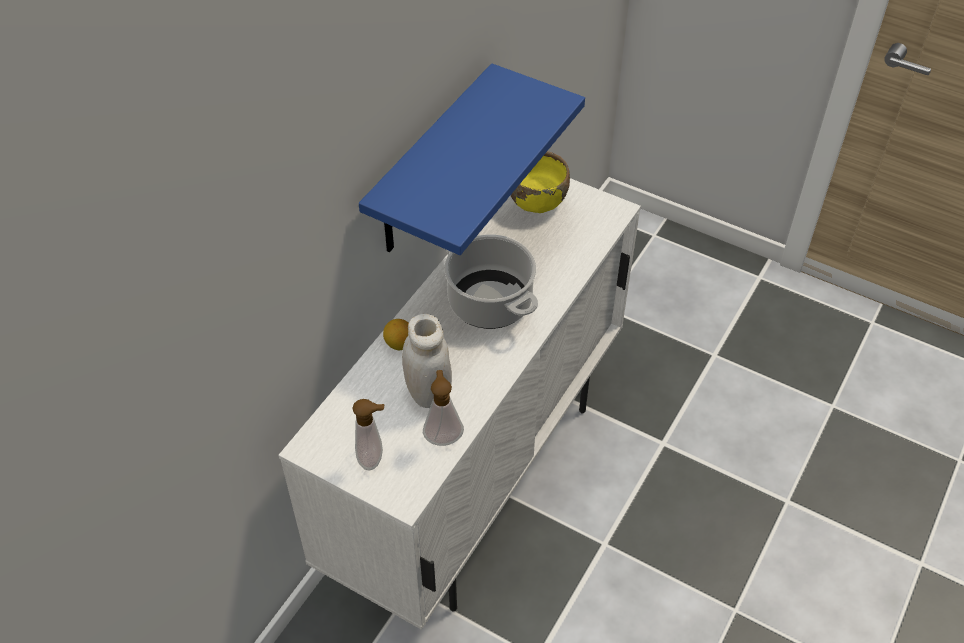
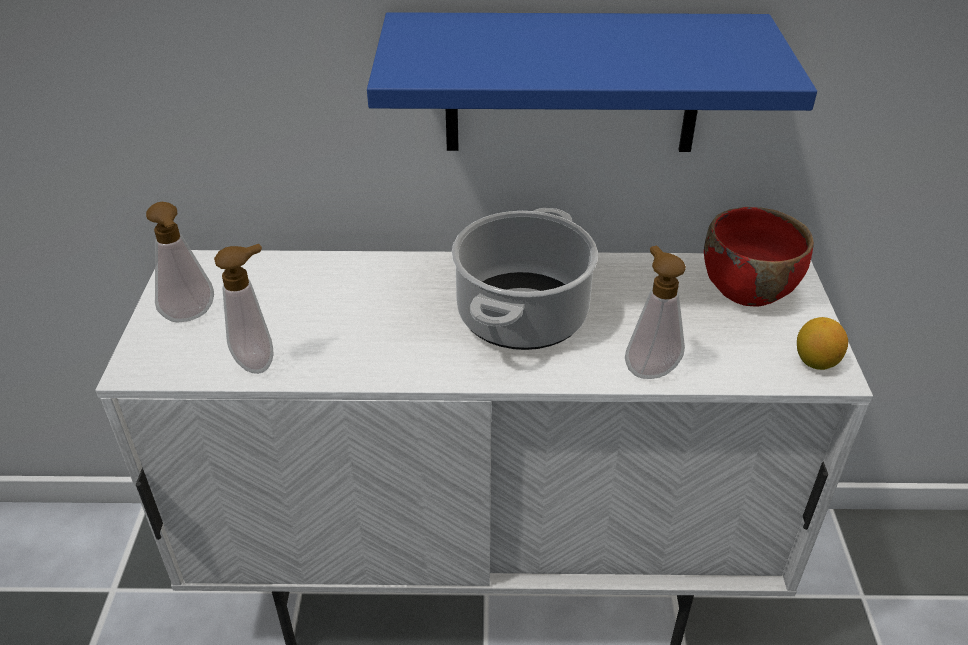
camera: 60 degrees right, 10 degrees down
(399, 344) = (387, 270): lemon -> lemon (815, 362)
(428, 393) = (324, 321): white jar -> none
(537, 201) = (748, 289): yellow bowl -> red bowl
(568, 272) = (649, 368): none -> soap dispenser

